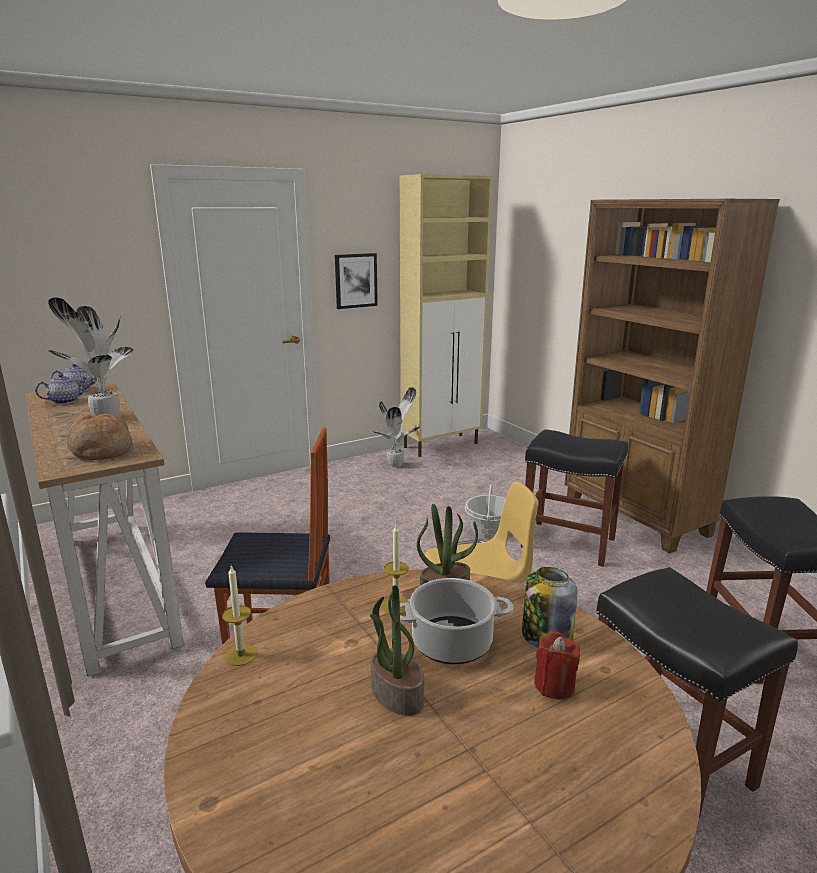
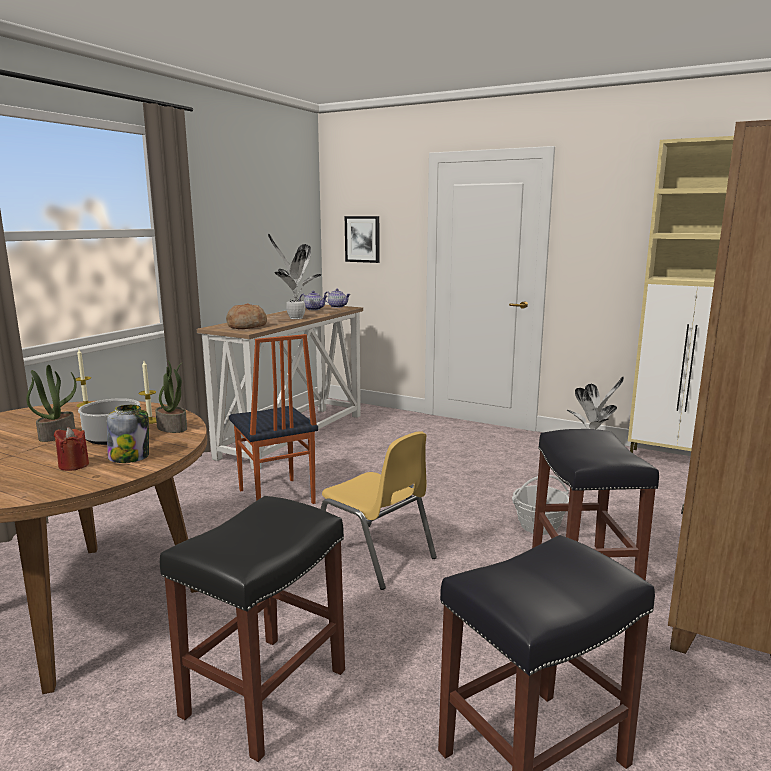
camera: 60 degrees right, 5 degrees down
(355, 280) = (597, 255): picture -> picture (362, 239)

